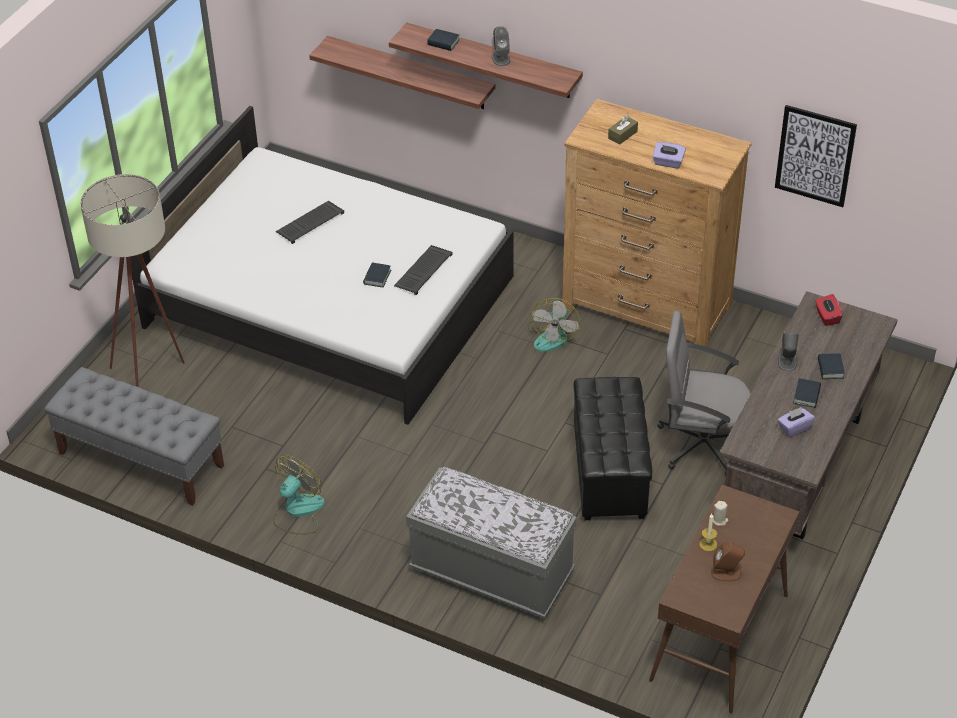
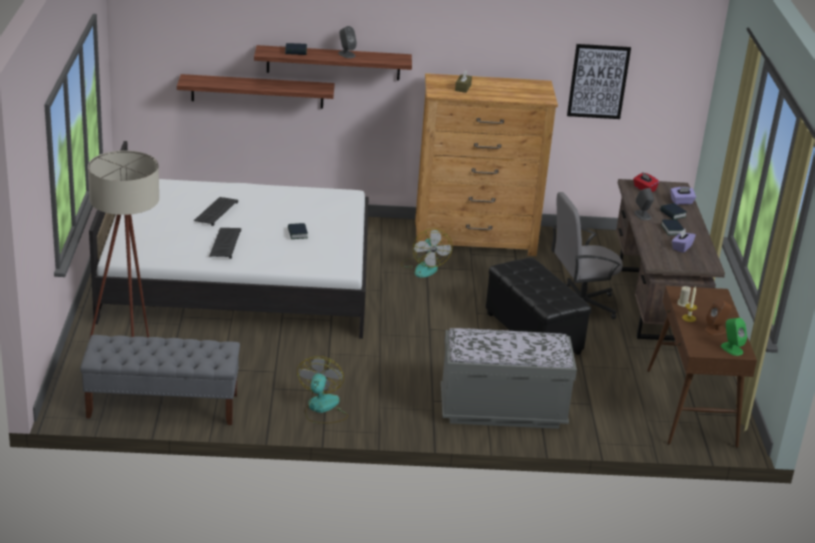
camera: 30 degrees left, 15 degrees down
(423, 270) = (328, 223): keyboard -> keyboard (225, 243)
(668, 163) = (508, 97): purple tissue box -> purple tissue box (681, 202)
(722, 607) = (731, 349): none -> green speaker

